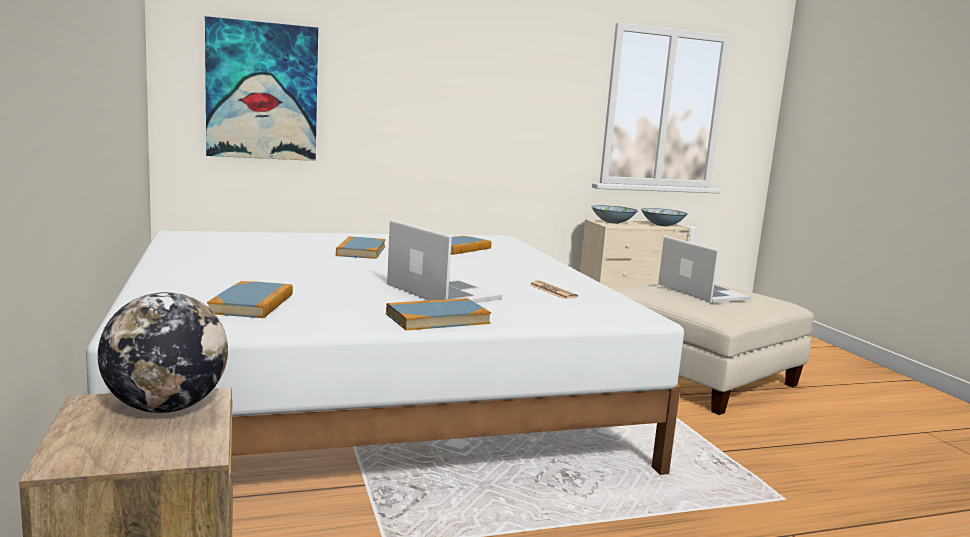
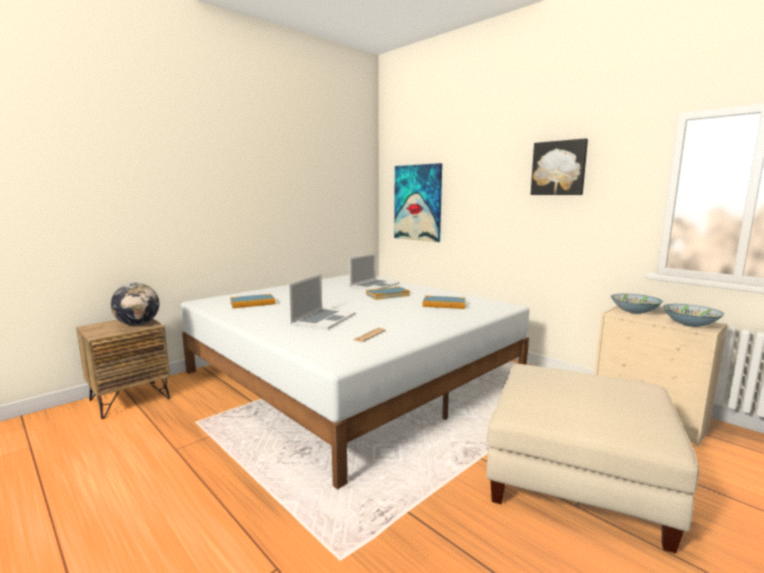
camera: 65 degrees right, 0 degrees up
(437, 319) = (265, 326): book -> none
(504, 62) = (559, 168): none -> picture
(702, 292) = (580, 390): laptop -> laptop (374, 285)

